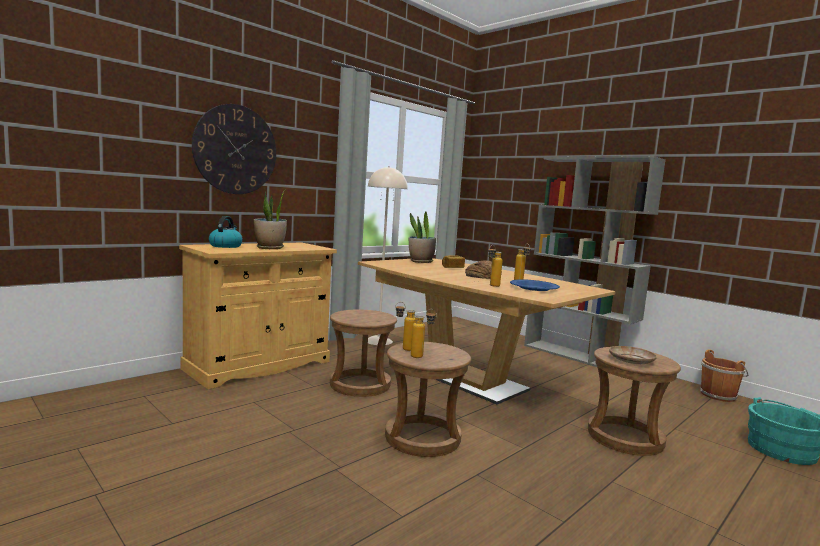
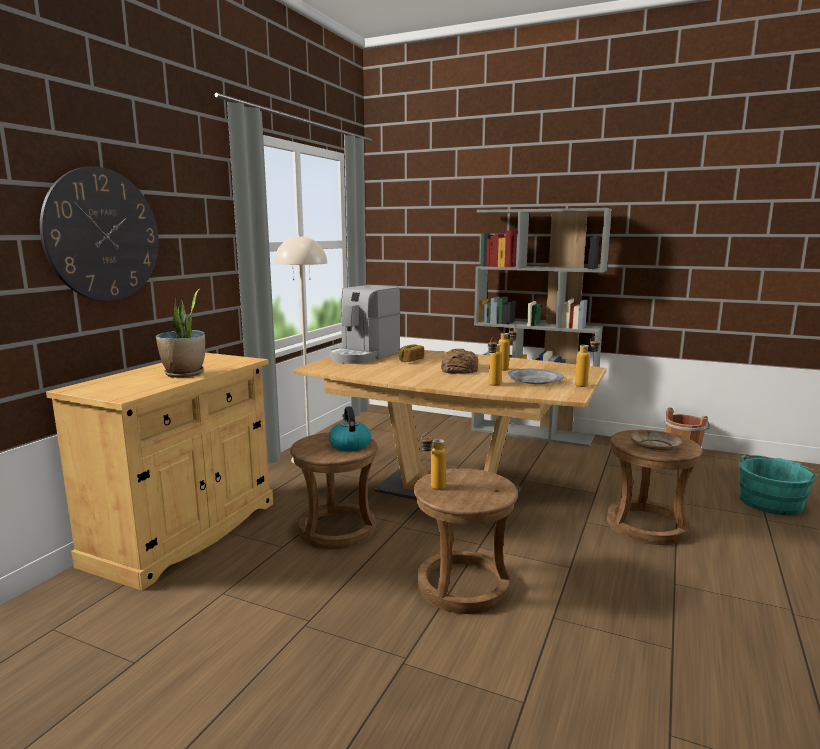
camera: 20 degrees left, 5 degrees up
(225, 246) = (119, 381): kettle -> kettle (349, 445)
(421, 262) = (363, 356): potted plant -> coffee machine
(421, 357) = (464, 496): bottle -> bottle (586, 385)
(533, 288) = (534, 380): blue plate -> grey plate

